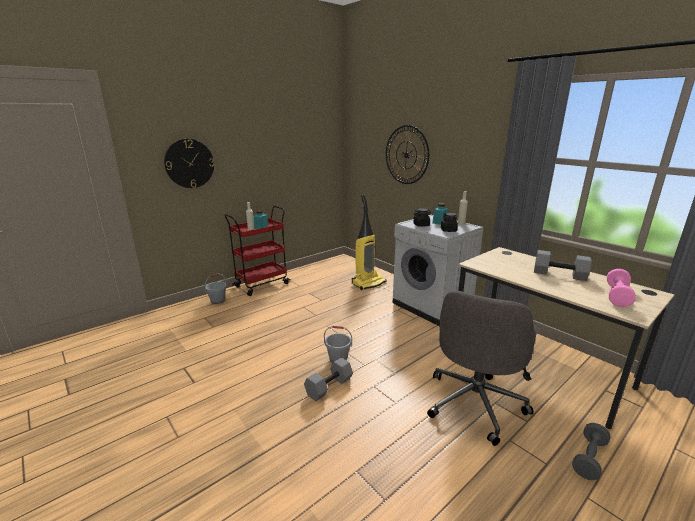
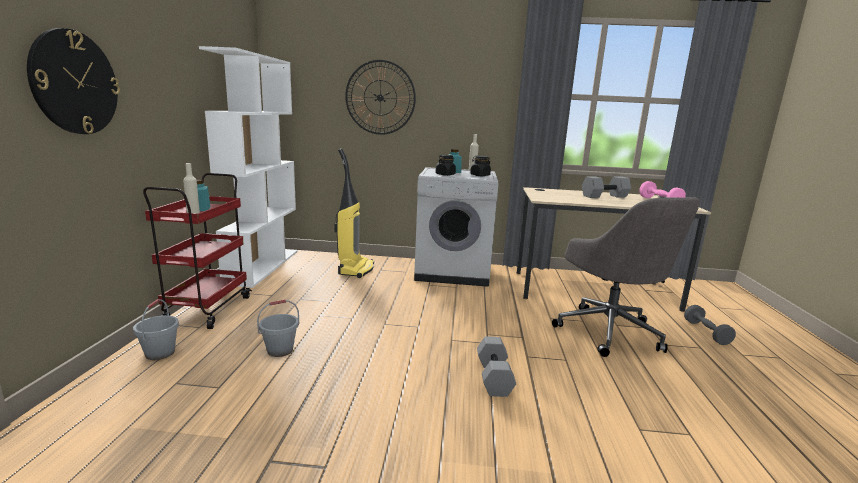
camera: 45 degrees left, 5 degrees down
(321, 265) = (262, 266): none -> white bookcase
(338, 359) = (455, 349): grey bucket -> grey bucket (280, 350)

